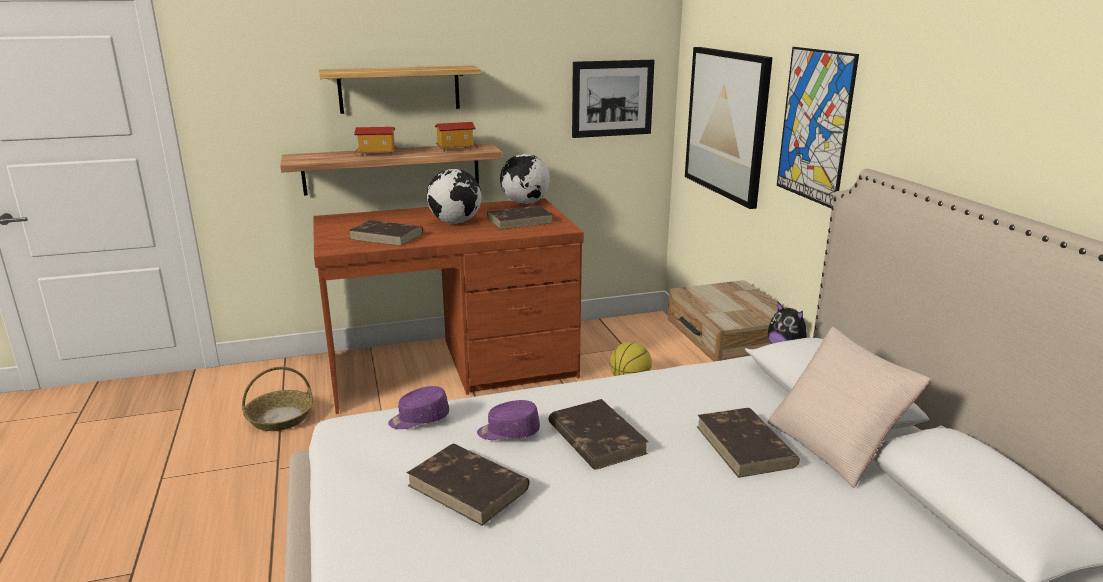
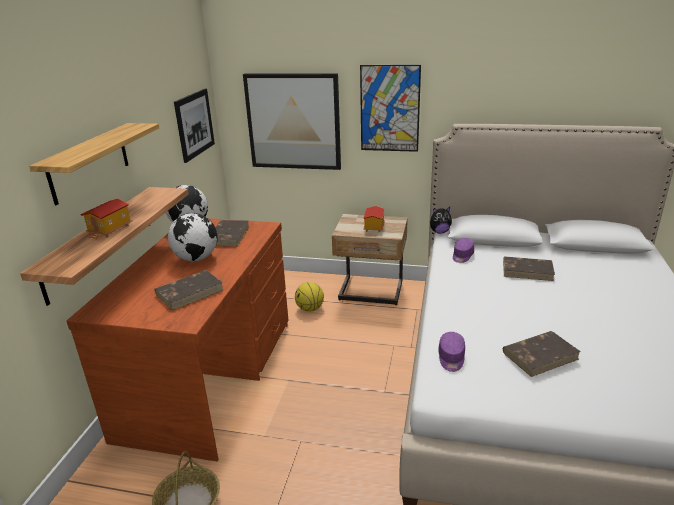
camera: 60 degrees left, 5 degrees up
(455, 149) = (148, 200): toy house -> toy house (373, 227)
(508, 432) = (485, 330): purple cap -> purple cap (462, 256)
(596, 438) = (502, 305): brown book -> none
(835, 445) = (535, 252): beige pillow -> none

